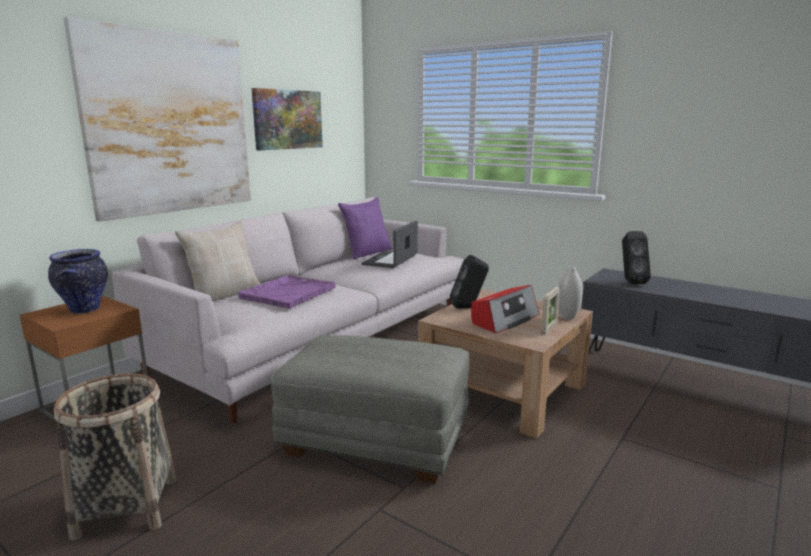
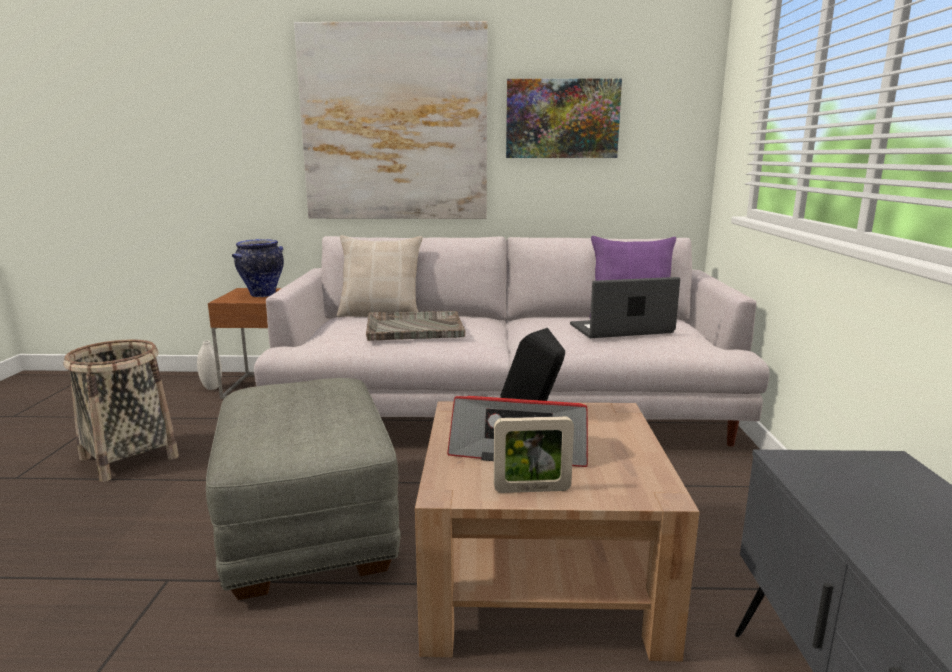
camera: 55 degrees right, 0 degrees up
(287, 293) = (413, 328): purple tray -> grey tray
(567, 317) = (614, 494): white vase -> white vase (212, 388)
(630, 282) = (863, 495): black speaker -> none

